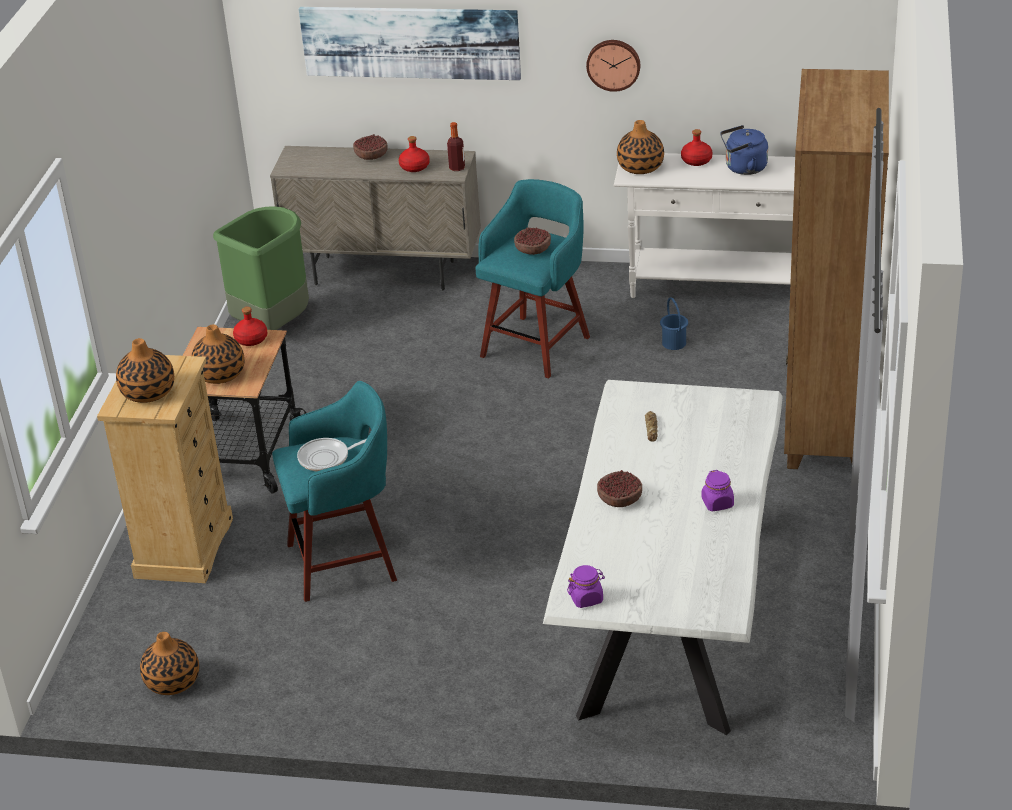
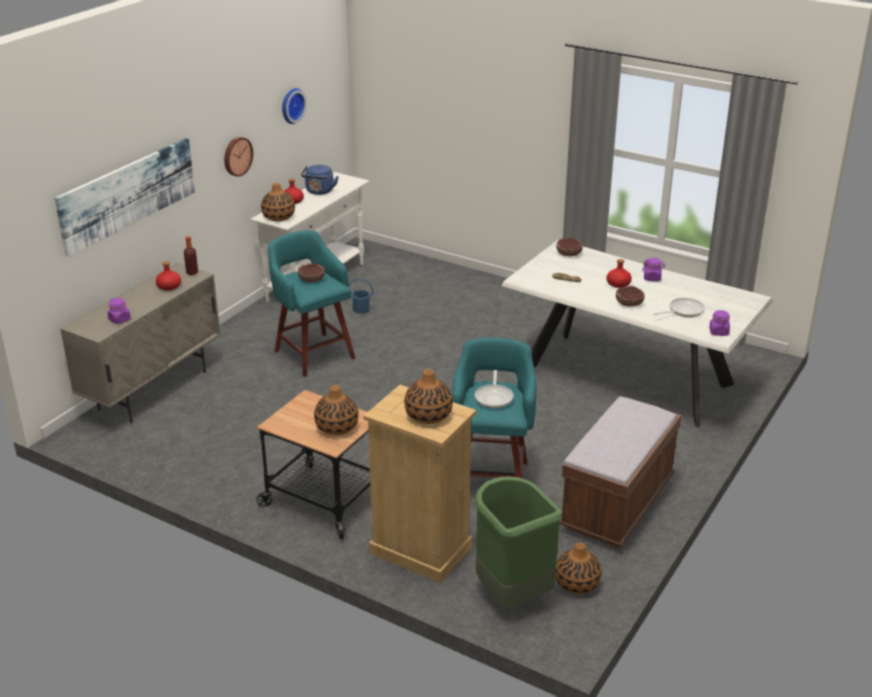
camera: 70 degrees left, 5 degrees down
(251, 339) = (302, 406): red bottle -> red bottle (618, 284)
(273, 325) = (165, 453): green trash can -> green trash can (511, 594)
(322, 168) = (120, 320): none -> purple jar
(345, 679) = (617, 504): none -> brown bench
(371, 155) = (128, 298): bowl -> bowl (569, 253)
(629, 553) = (683, 311): none -> frying pan
(741, 34) = (291, 105): none -> wall clock
(826, 425) = (486, 288): brown bookcase -> none

